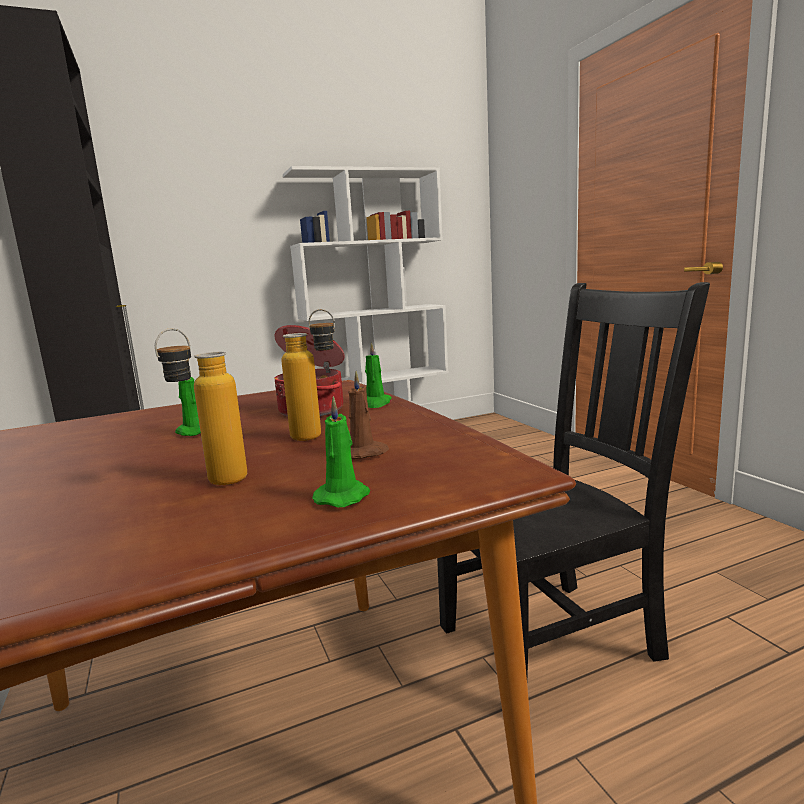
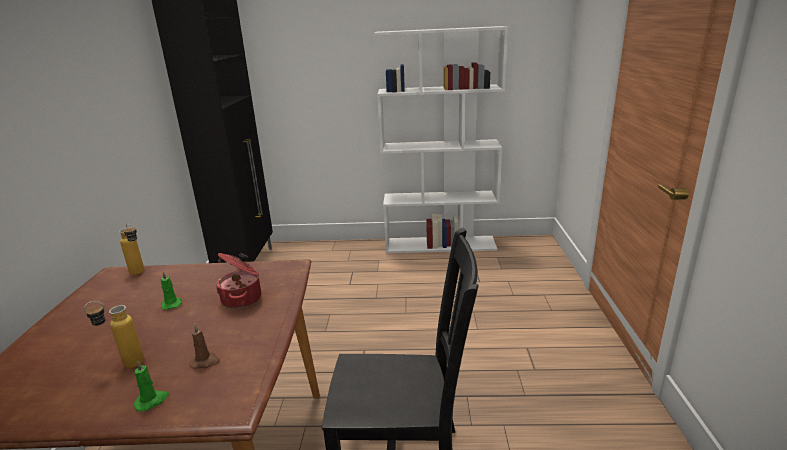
camera: 25 degrees right, 10 degrees up
(318, 437) = (208, 334): bottle -> bottle (140, 274)
(375, 403) = (278, 302): green candle -> none

